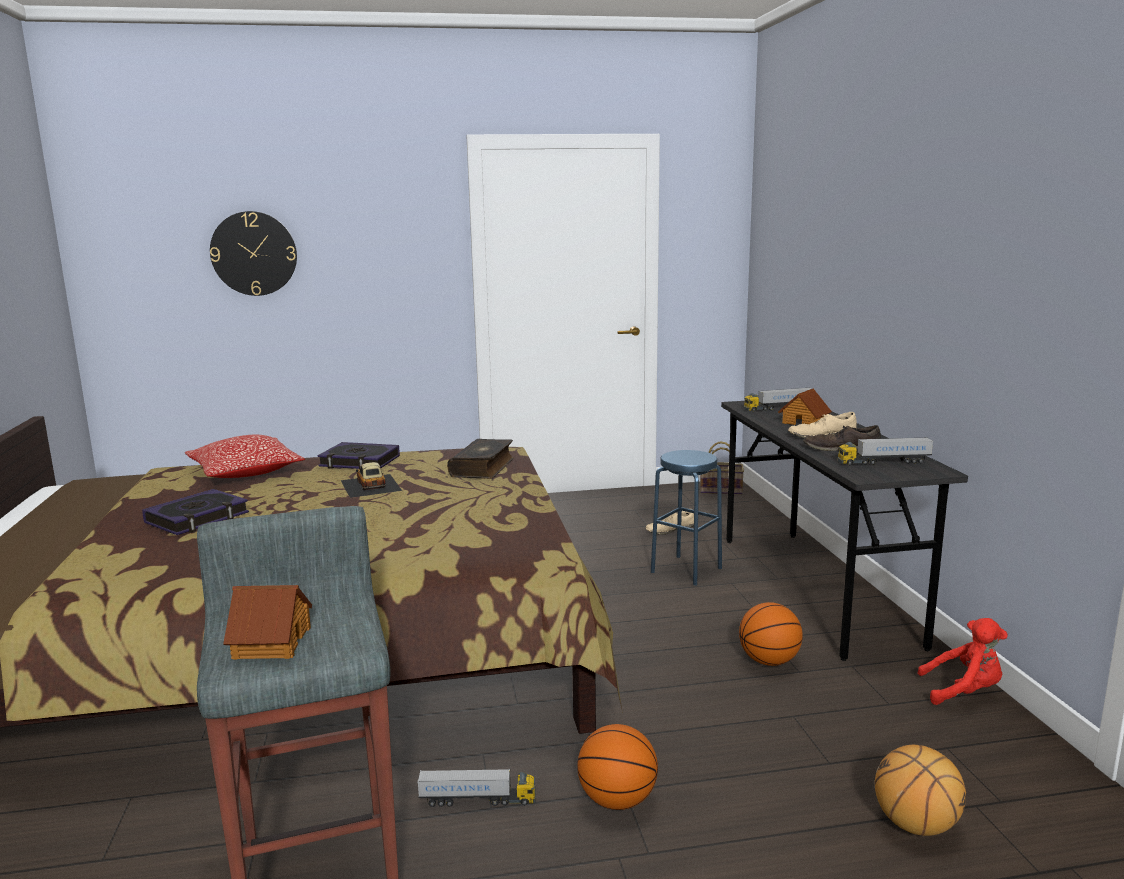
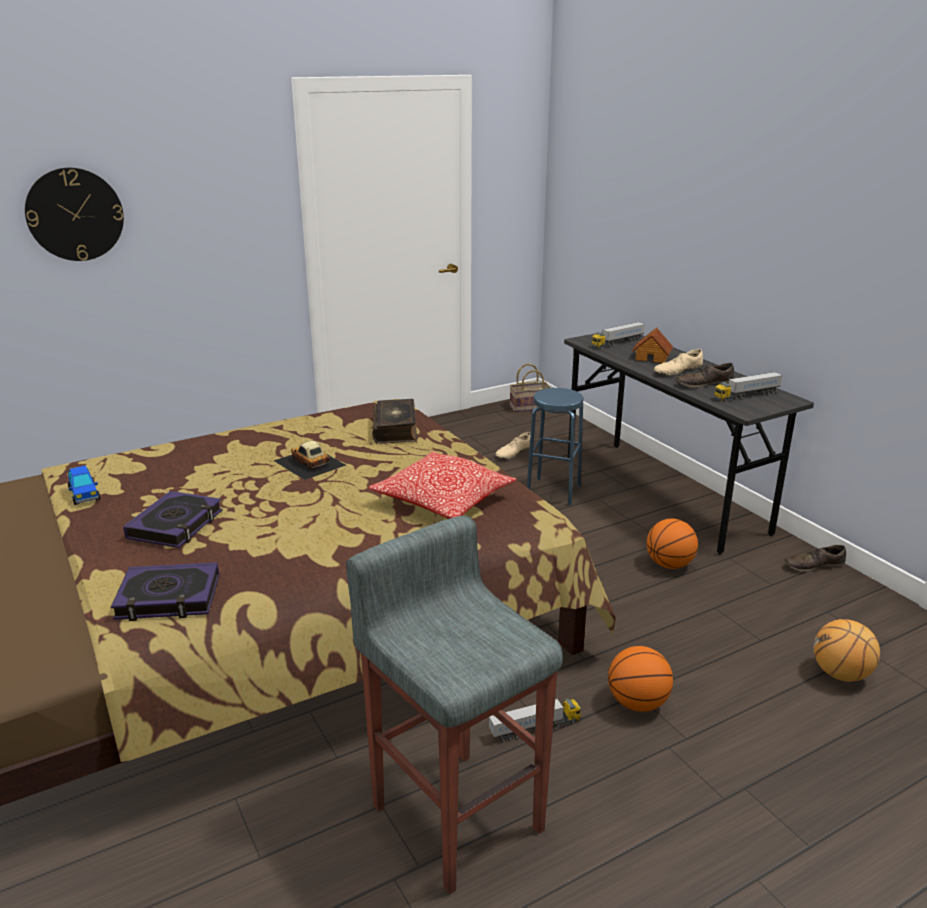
camera: 20 degrees left, 10 degrees up
(155, 488) = (84, 494): none -> toy car
(245, 472) = (162, 462): pillow -> pillow (443, 501)
(271, 642) = (457, 651): toy house -> none
(359, 462) = (268, 436): book -> book (168, 598)
(963, 692) = (813, 565): red plush toy -> brown shoe

